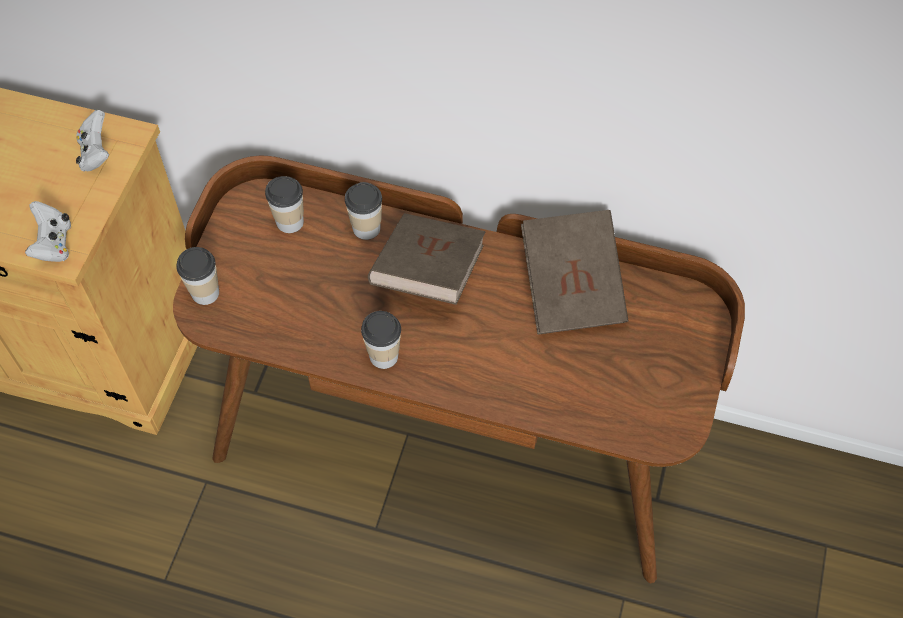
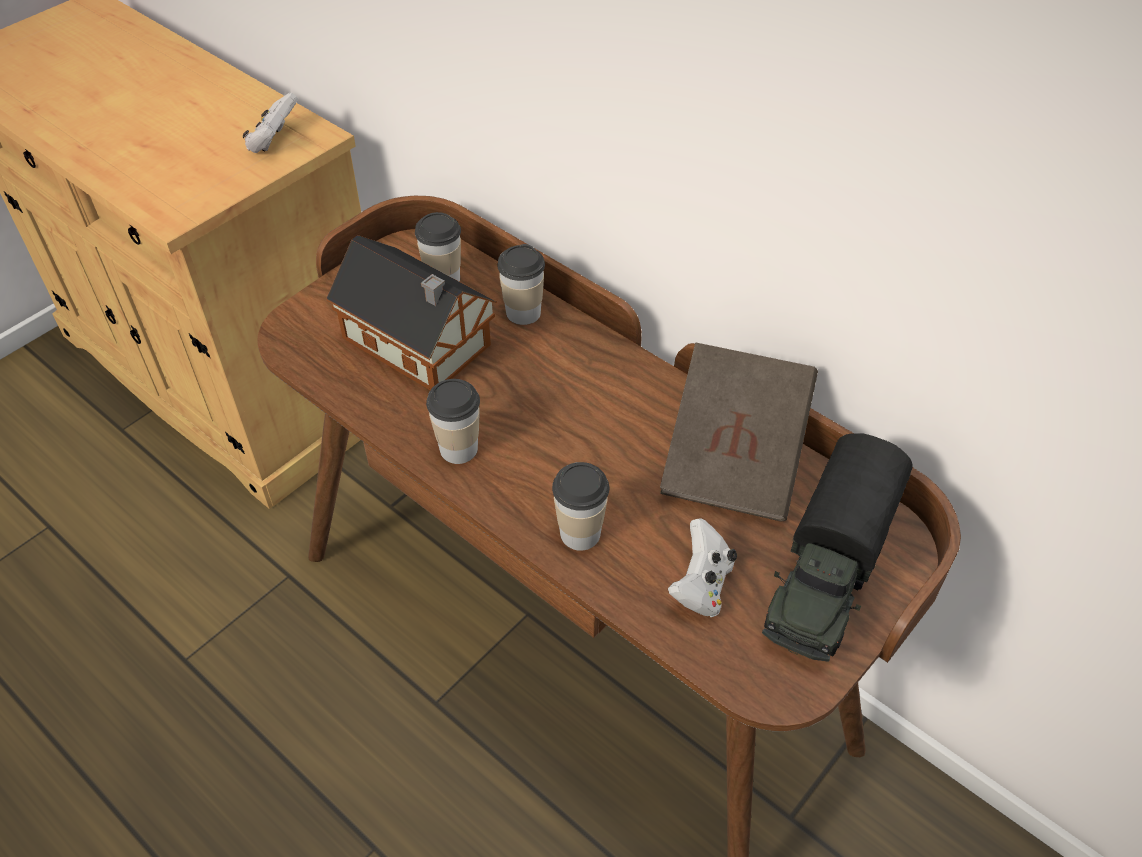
camera: 25 degrees right, 10 degrees down
(54, 244) = (172, 204): white game controller -> white game controller (701, 585)
(205, 292) = (307, 316): cup -> cup (580, 533)
(306, 284) = (420, 345): none -> toy house
(428, 273) = (565, 381): brown book -> none
(667, 349) = (826, 575): none -> toy truck

